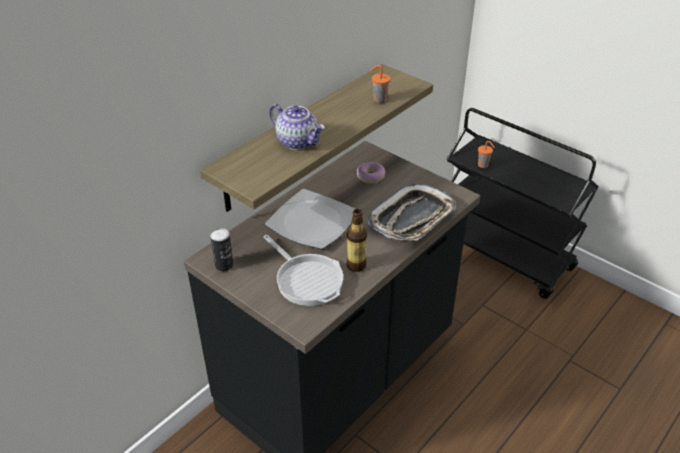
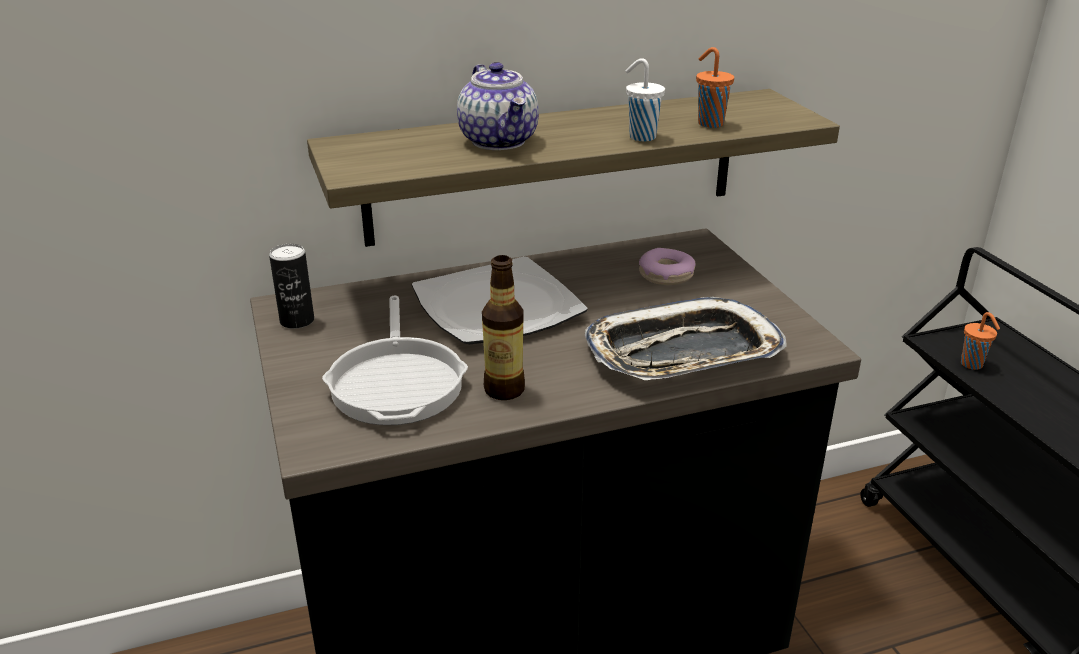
camera: 30 degrees right, 10 degrees down
(358, 118) = (641, 137): none -> white cup

